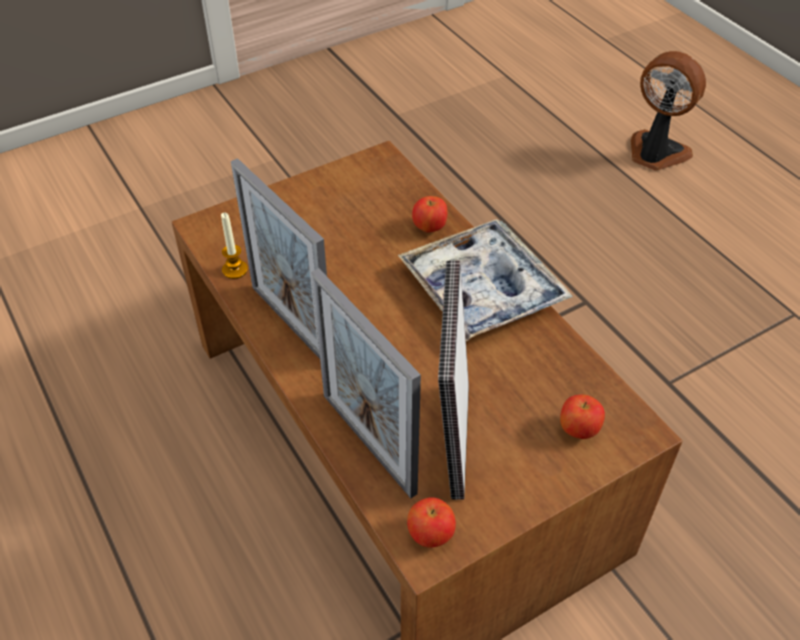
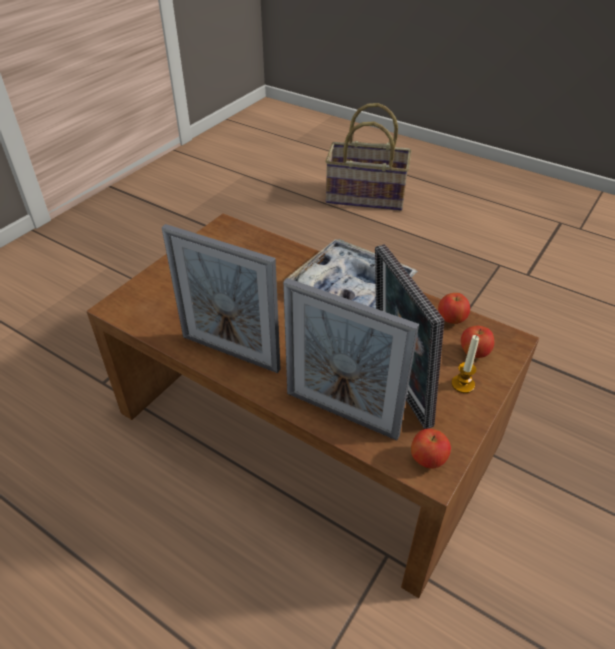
camera: 25 degrees left, 5 degrees down
(235, 270) = (161, 329): candle -> candle (463, 384)
(429, 228) = (289, 259): apple -> apple (451, 319)
(655, 153) = (365, 197): fan -> basket

